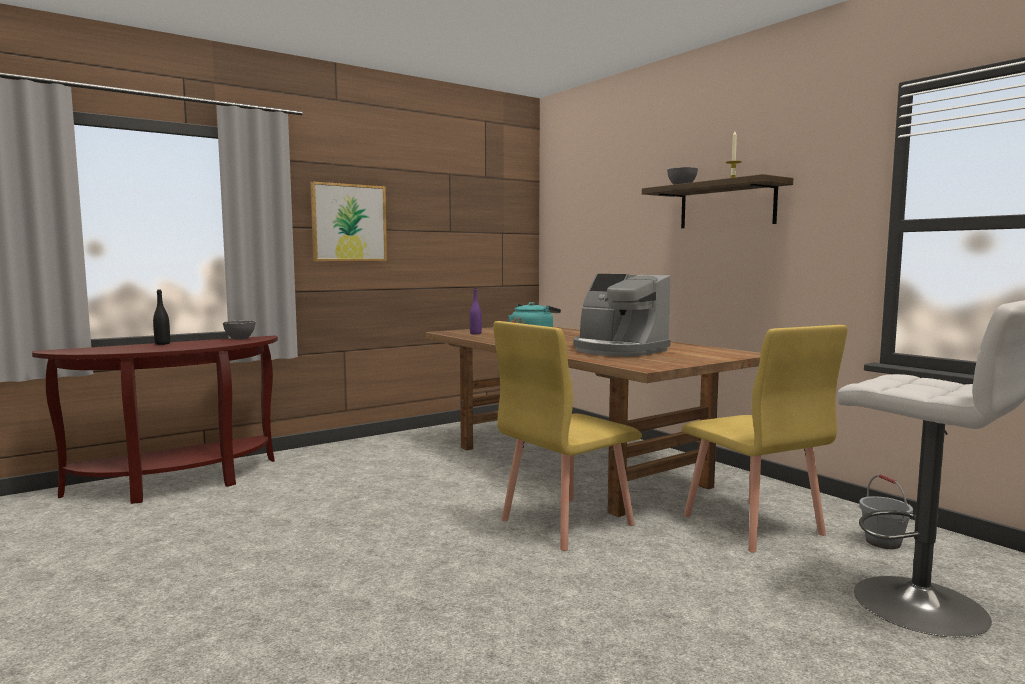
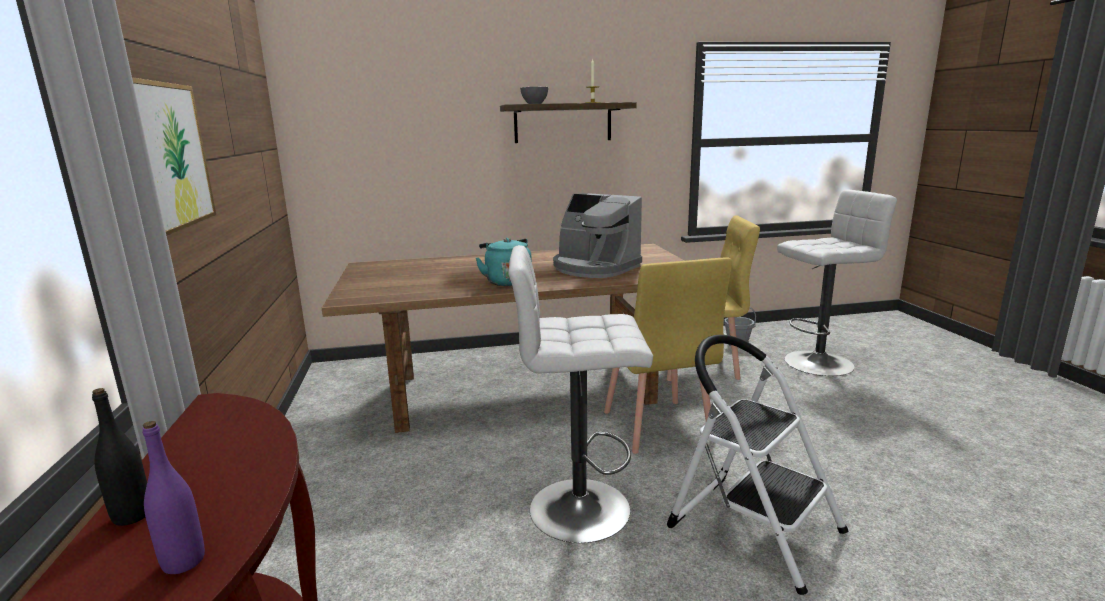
camera: 65 degrees left, 10 degrees up
(240, 338) = (197, 425): grey bowl -> none
(399, 513) = (578, 509): none -> white stool
(411, 578) = (750, 526): none -> step ladder
(475, 333) = (391, 290): purple bottle -> purple bottle (183, 562)
(618, 350) = (594, 268): coffee machine -> coffee machine turned 60 degrees clockwise

